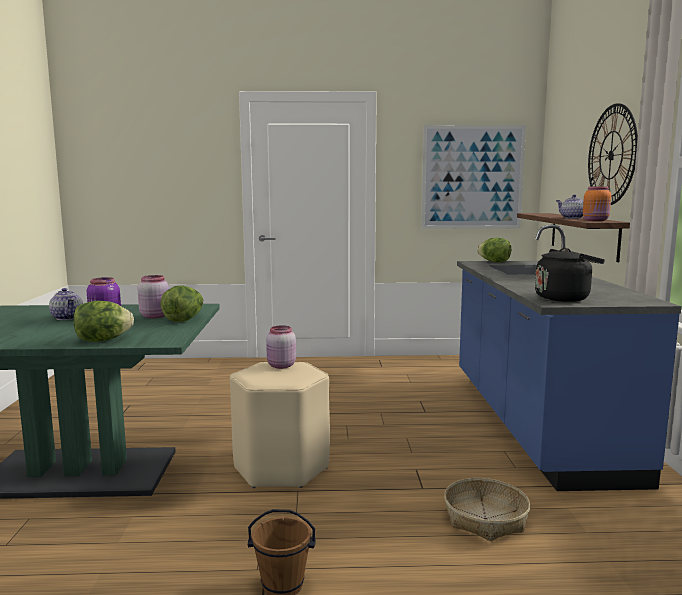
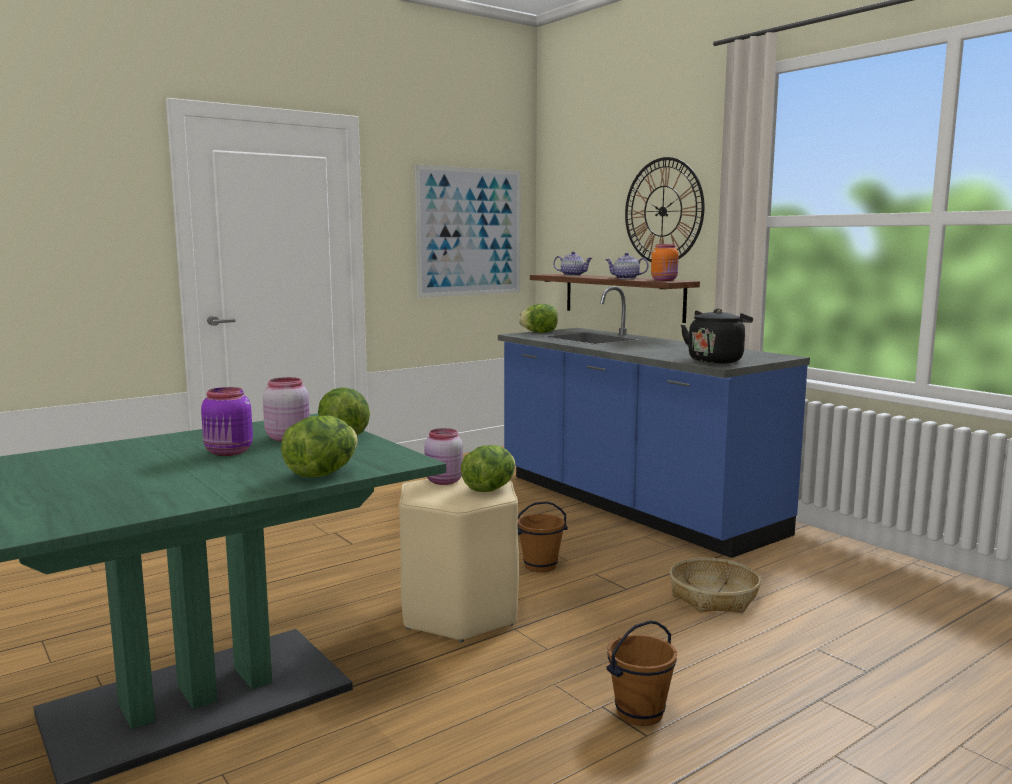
camera: 35 degrees left, 0 degrees up
(68, 318) = (158, 459): teapot -> teapot (573, 275)
(295, 377) = (489, 489): none -> lettuce
(385, 451) = (540, 566): none -> brown bucket

